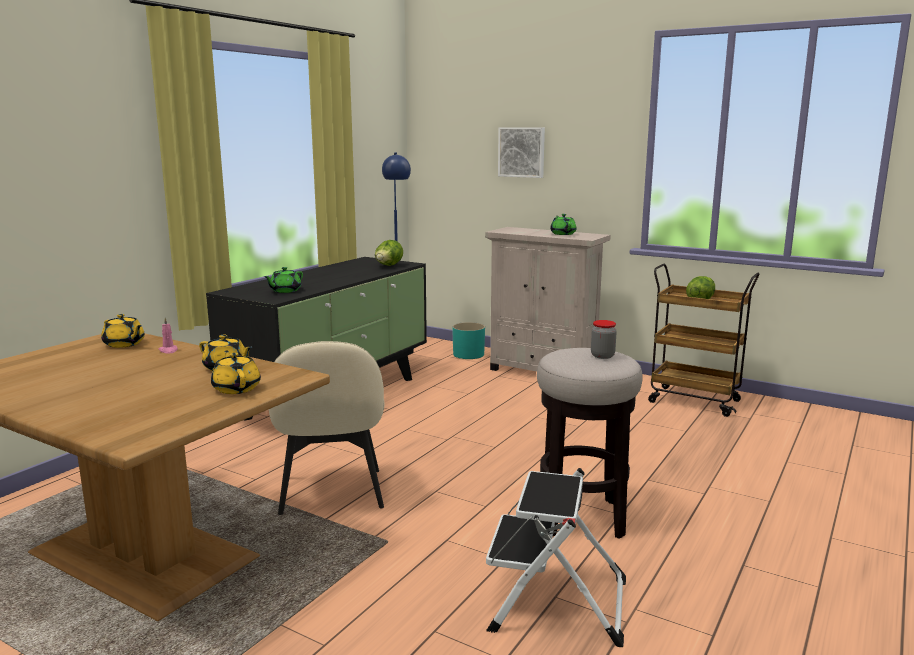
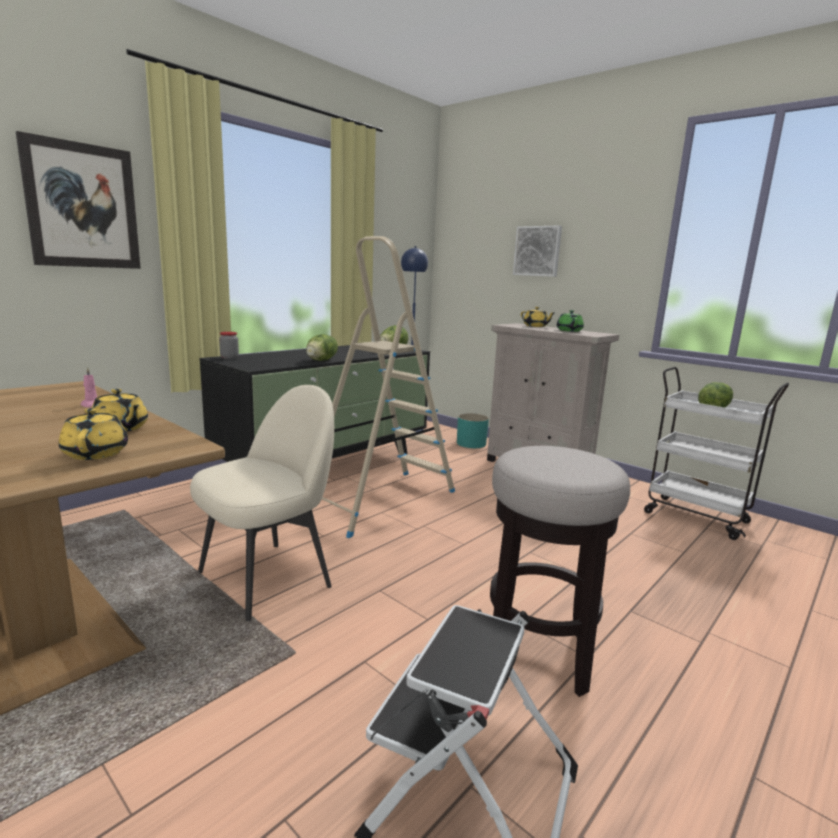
camera: 10 degrees right, 0 degrees up
(91, 153) = (82, 206): none -> picture
(124, 344) = (60, 394): yellow teapot -> yellow teapot (535, 326)
(285, 291) = (273, 362): green teapot -> none
(330, 285) = (321, 360): none -> lettuce
(331, 494) = (268, 577): beige chair -> beige chair turned 135 degrees counterclockwise
(402, 419) = (382, 500): none -> beige step ladder
(602, 356) = (579, 459): jar -> jar (229, 358)
(695, 401) = (697, 517): brown cart -> white cart

